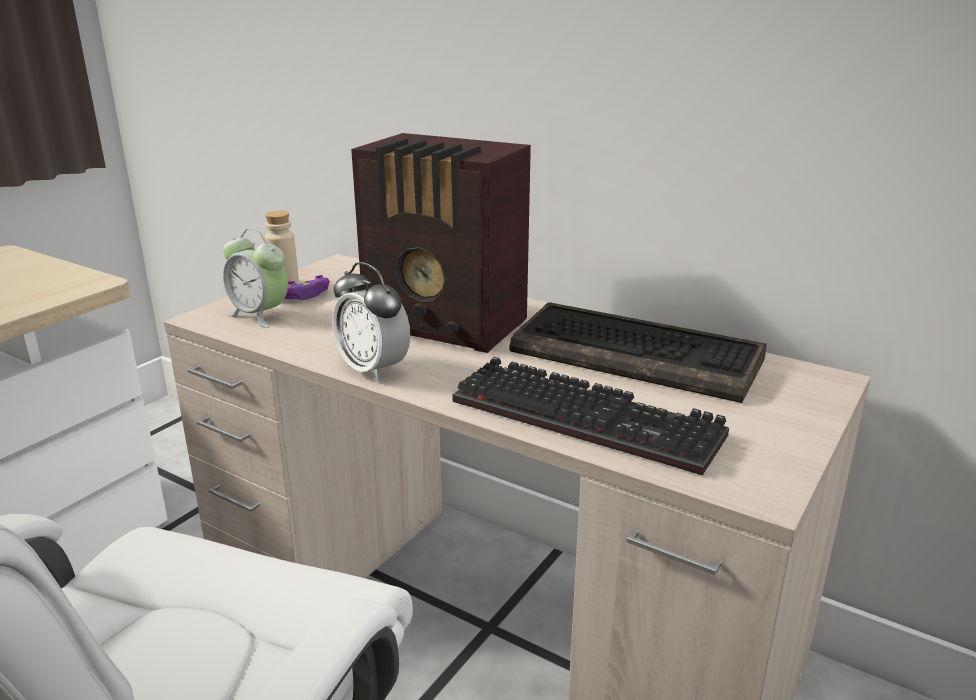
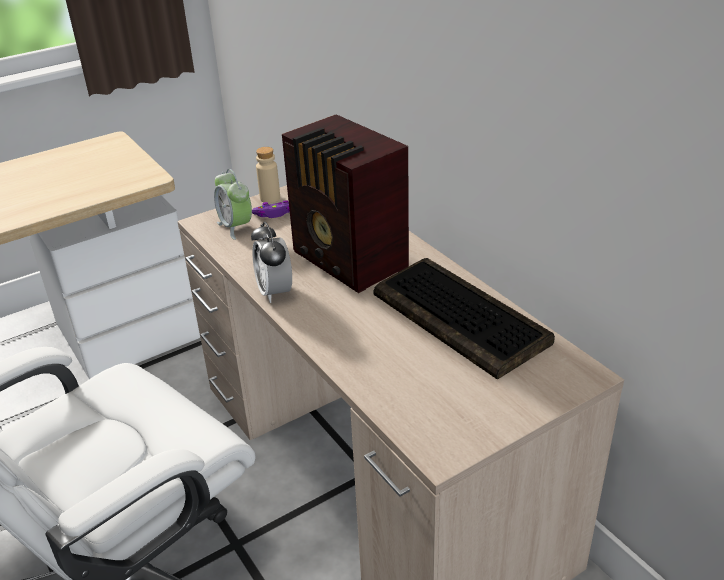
camera: 25 degrees right, 10 degrees up
(591, 417) = (382, 366): keyboard -> none

